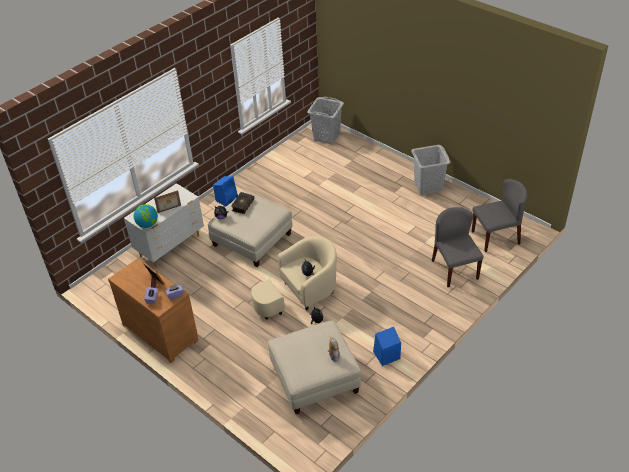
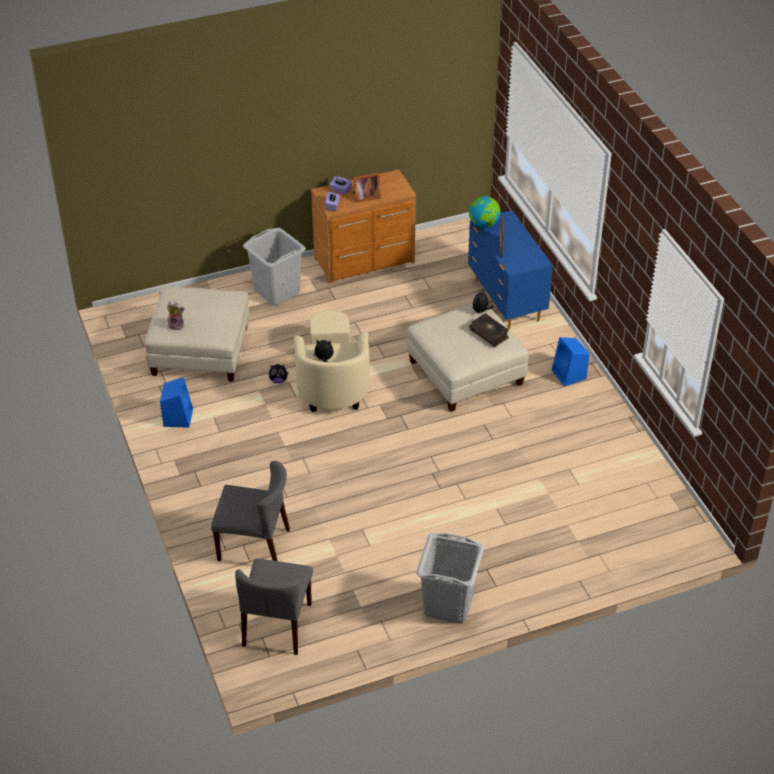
camera: 115 degrees right, 0 degrees up
(171, 246) = (506, 301): white dresser -> blue dresser
(327, 136) = (664, 536): grey laundry basket -> grey laundry basket (277, 291)

